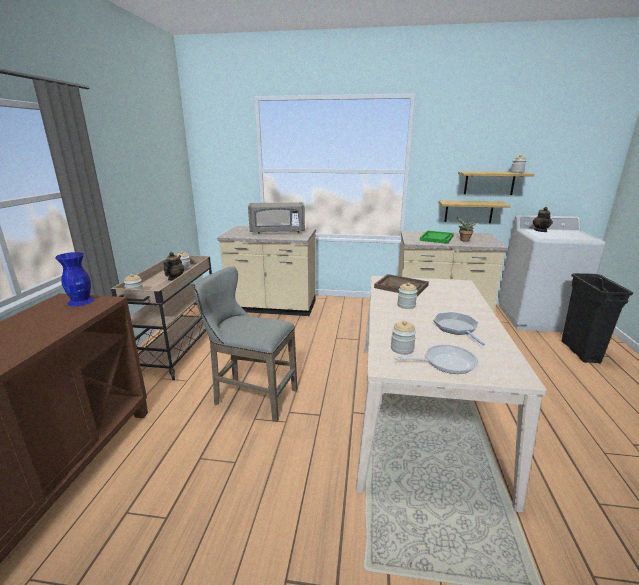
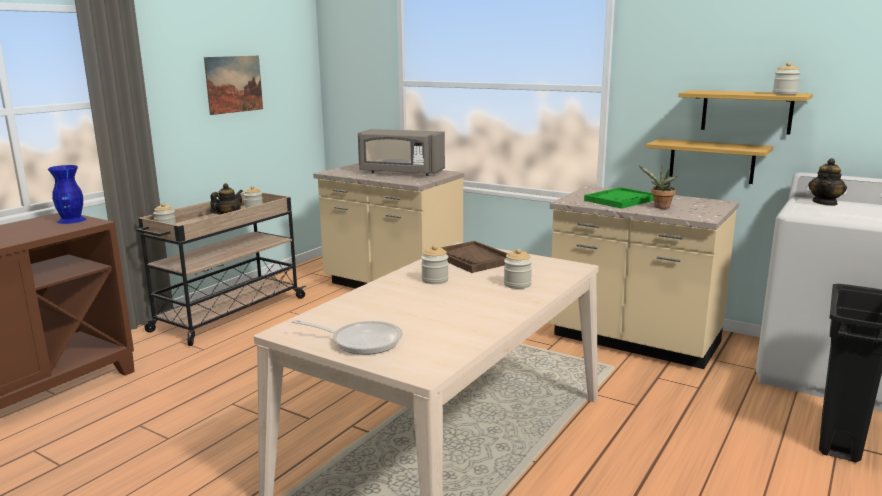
camera: 25 degrees right, 5 degrees down
(146, 173) = (234, 84): none -> picture
(251, 397) = (253, 381): grey stool -> none
(402, 349) = (338, 320): jar -> jar (517, 284)
(456, 328) = (450, 313): frying pan -> none

